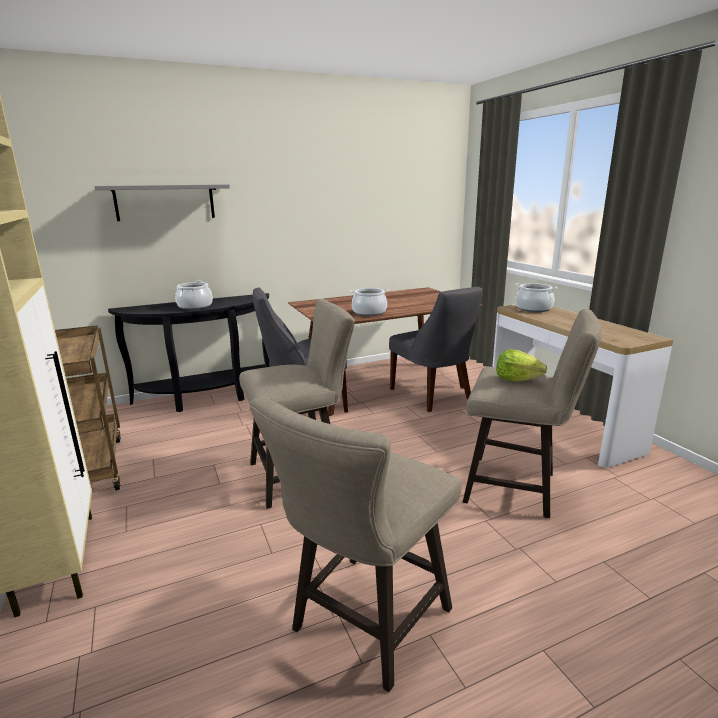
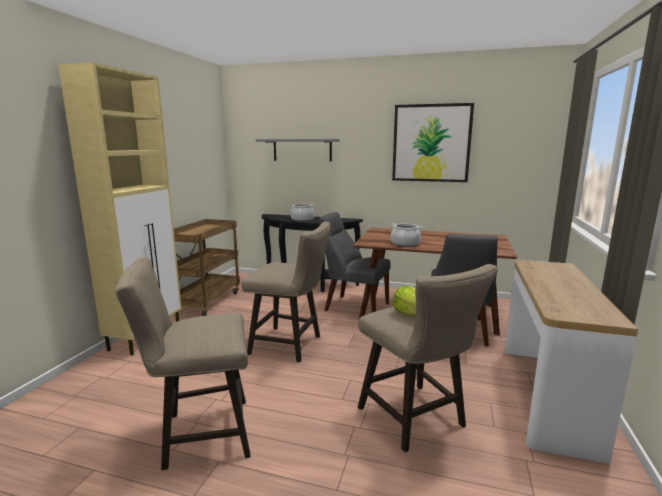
camera: 40 degrees right, 5 degrees down
(341, 189) = (431, 143): none -> picture
(533, 309) = (549, 268): cooking pot -> none

